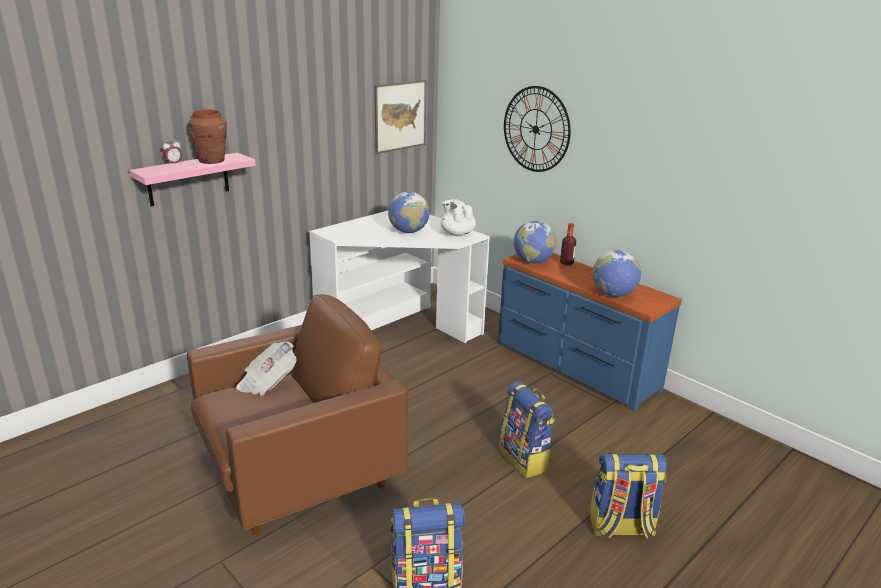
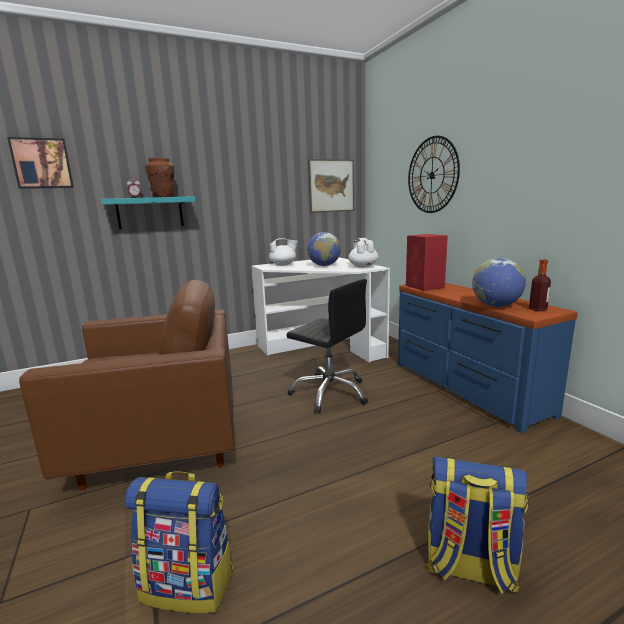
camera: 20 degrees right, 10 degrees down
(53, 131) = (42, 163): none -> picture
(188, 179) = (150, 213): pink shelf -> turquoise shelf
(267, 382) = (142, 353): newspaper -> none
(354, 230) = (283, 265): none -> white teapot
(443, 389) = (330, 393): none -> black office chair
(525, 459) = (378, 463): backpack -> none
(533, 262) = (425, 287): globe -> red speaker
(566, 263) = (457, 288): bottle -> bottle (537, 309)

